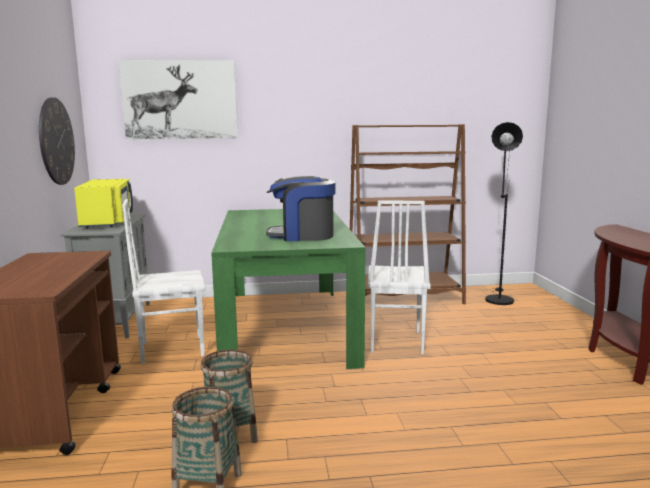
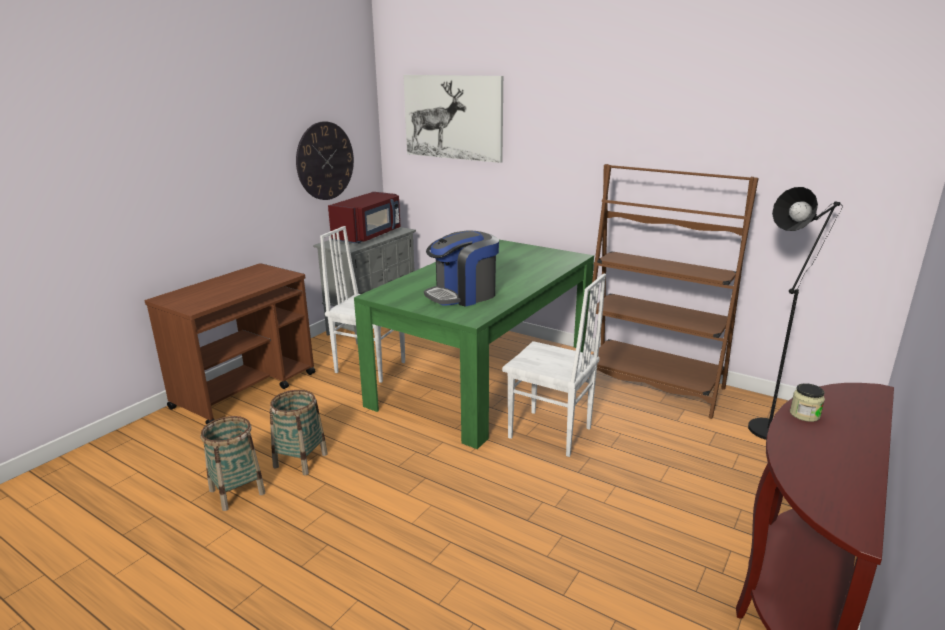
camera: 40 degrees right, 10 degrees up
(108, 222) = (368, 236): yellow microwave -> red microwave
(302, 236) = (463, 295): coffee machine -> coffee machine turned 75 degrees counterclockwise
(394, 342) = (550, 434): white chair -> white chair turned 105 degrees counterclockwise
(621, 238) = (804, 414): none -> jar

